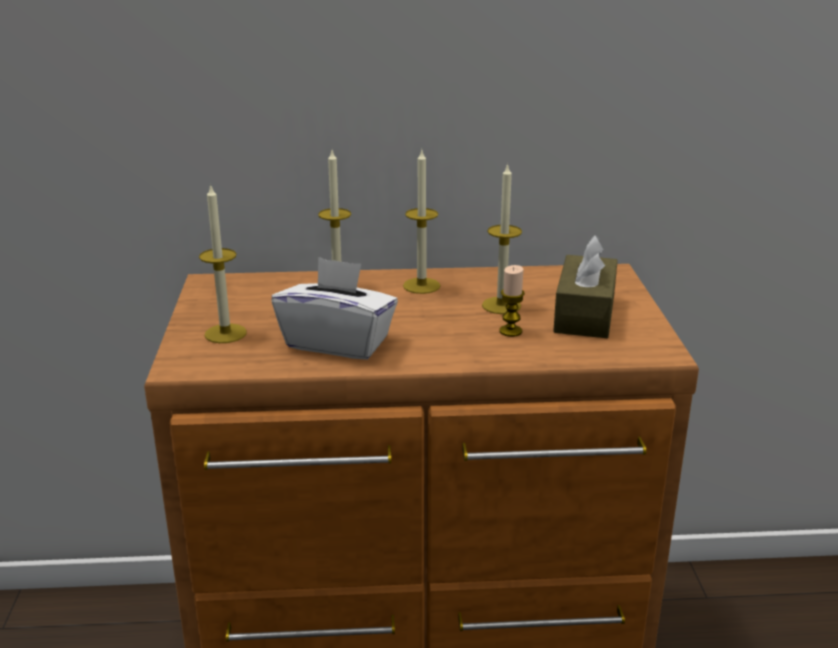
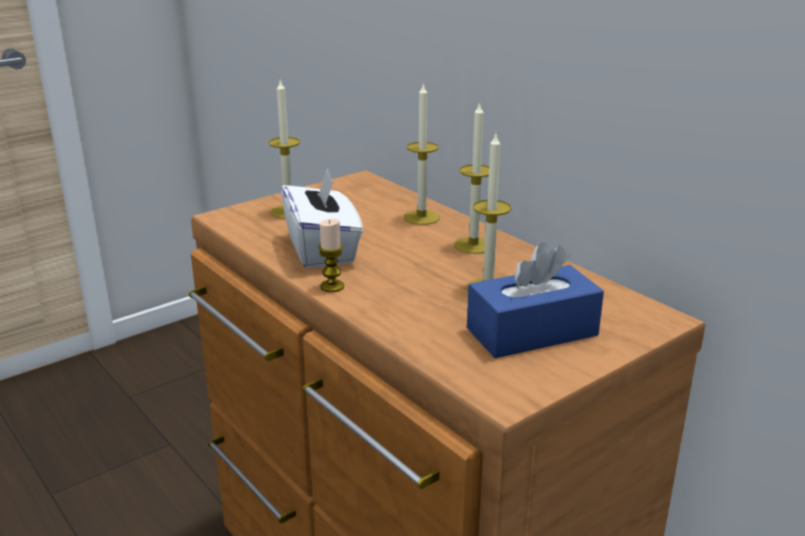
camera: 55 degrees right, 0 degrees up
(510, 331) = (440, 308): candle -> candle (332, 286)
(584, 314) = (532, 332): brown tissue box -> blue tissue box

